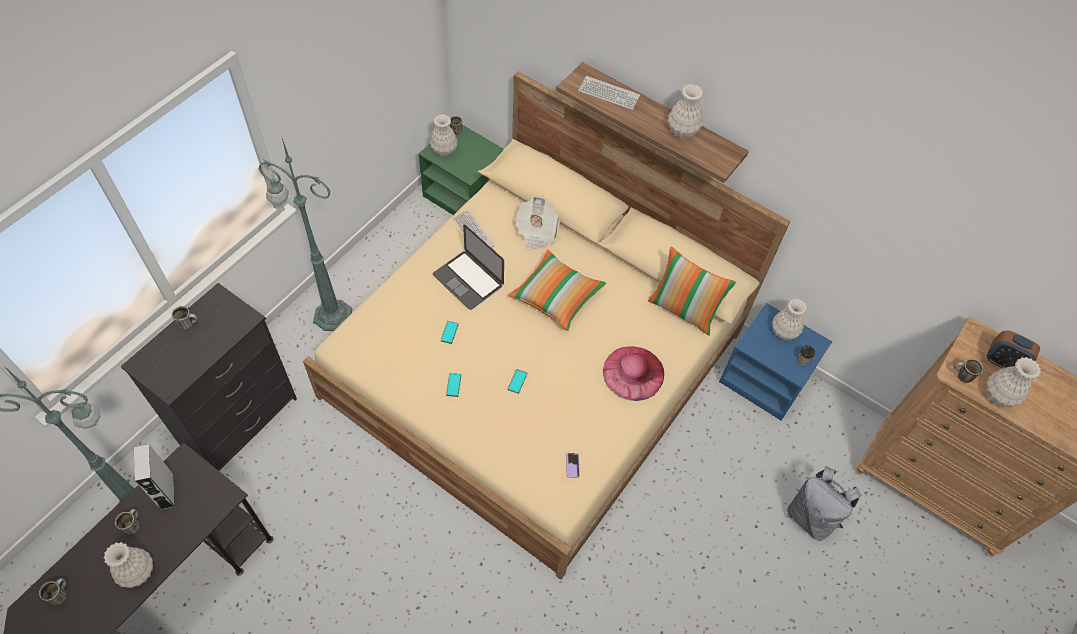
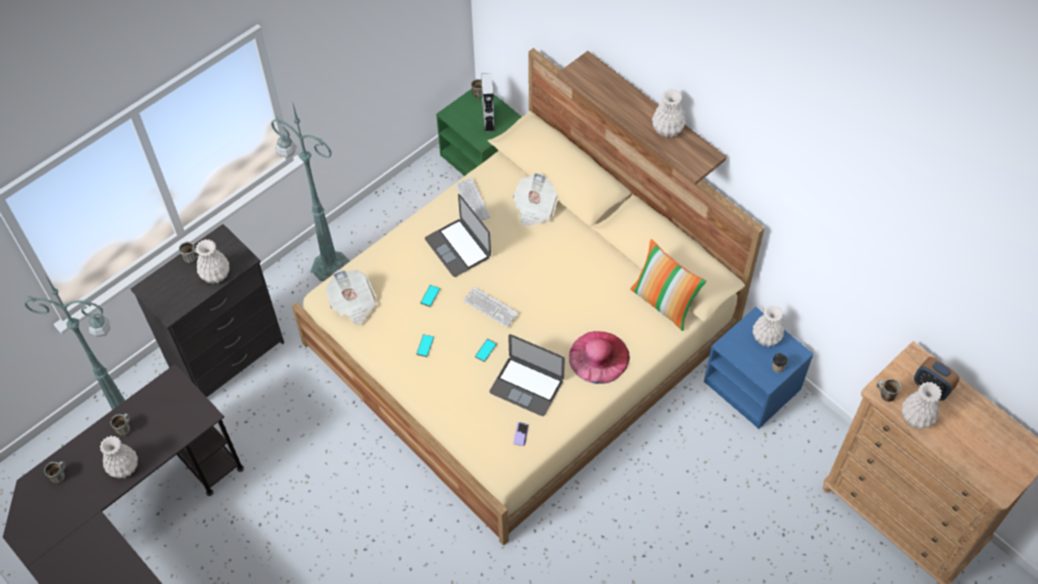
camera: 15 degrees right, 0 degrees up
(166, 491) = (156, 404): grey speaker -> grey speaker (488, 120)
(370, 350) = (353, 304): none -> newspaper
(443, 149) = (462, 112): white vase -> white vase (215, 274)
(556, 296) = (541, 274): pillow -> none
(567, 413) = (526, 386): none -> laptop
(609, 94) = (605, 85): keyboard -> keyboard (490, 307)
(812, 516) = (765, 525): grey backpack -> none

